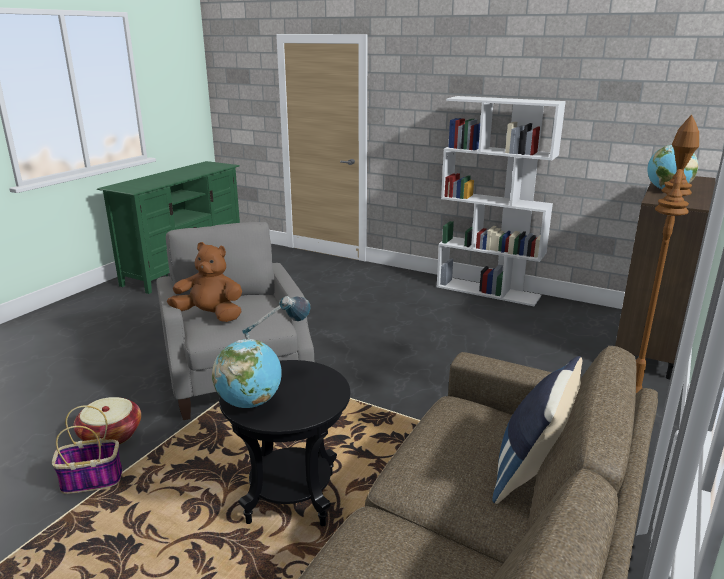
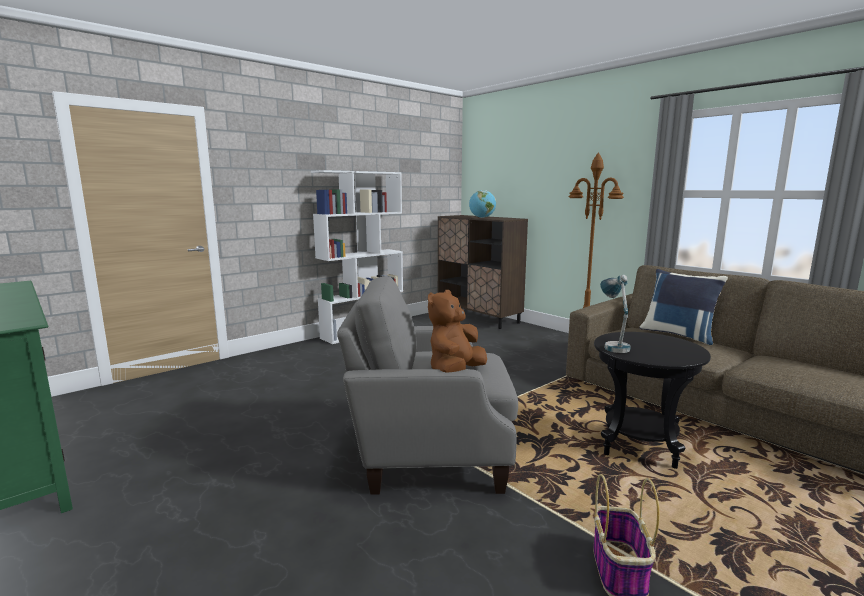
camera: 70 degrees left, 10 degrees down
(111, 435) = (522, 553): basket -> none
(250, 402) = (671, 356): globe -> none

